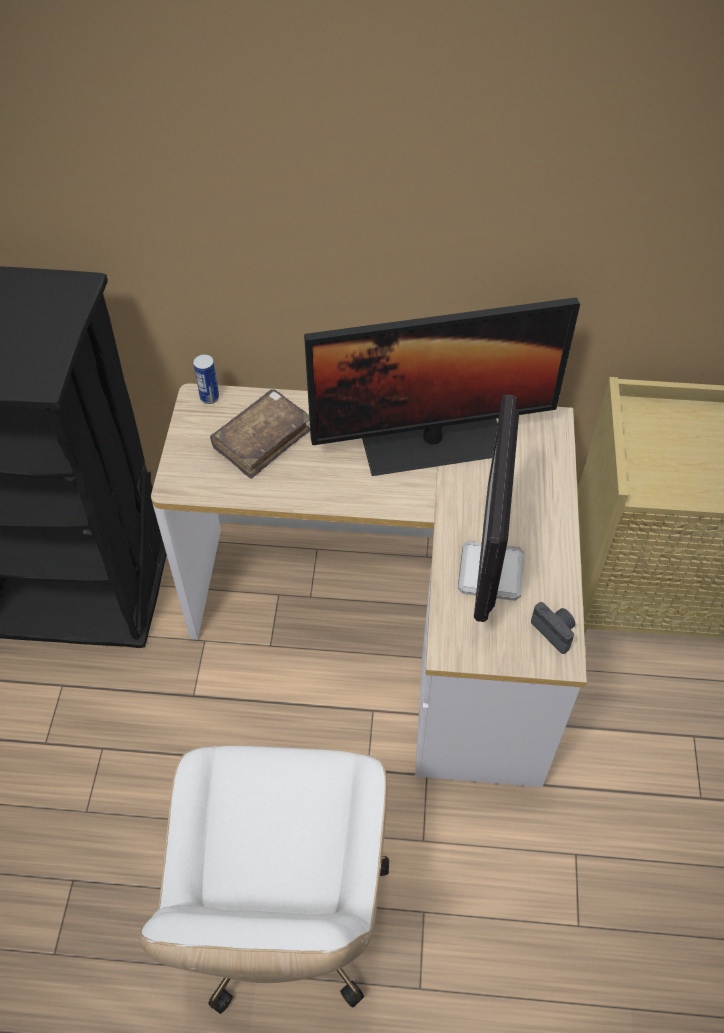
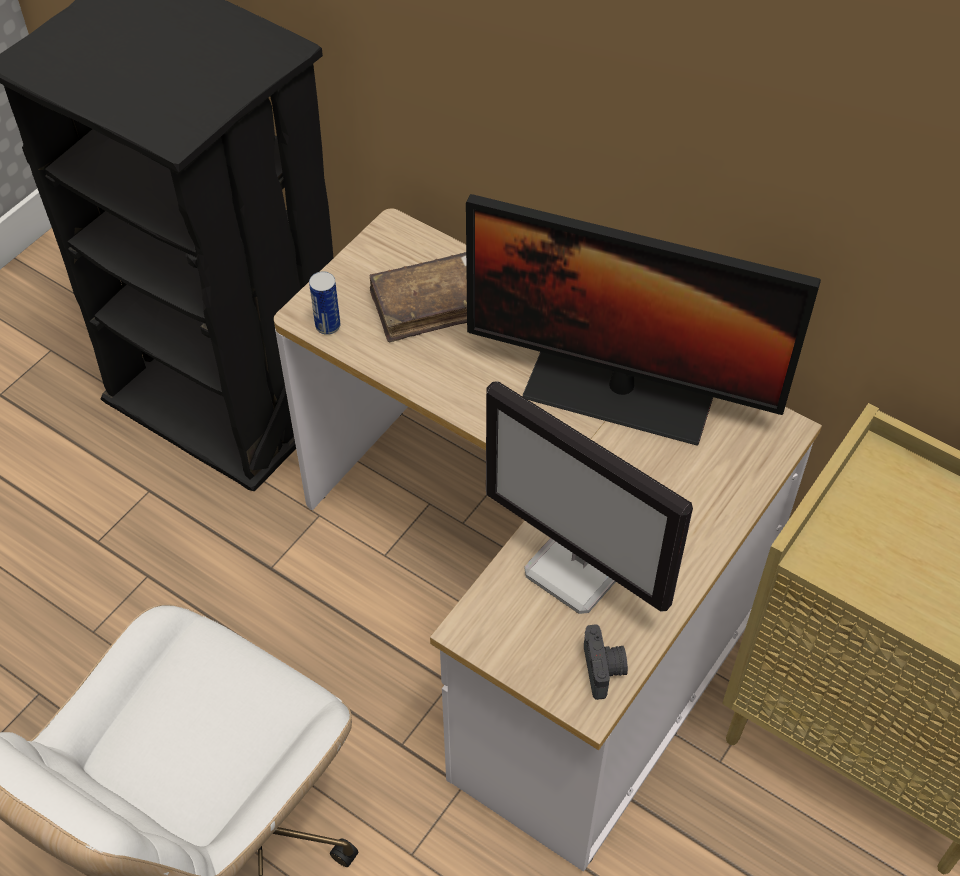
camera: 30 degrees right, 0 degrees up
(209, 397) = (407, 234): can -> can (328, 326)
(491, 573) = (578, 569): monitor -> monitor turned 90 degrees counterclockwise

